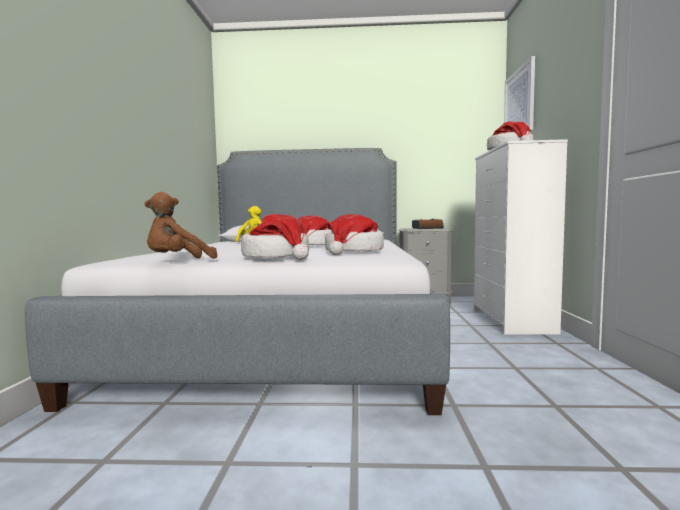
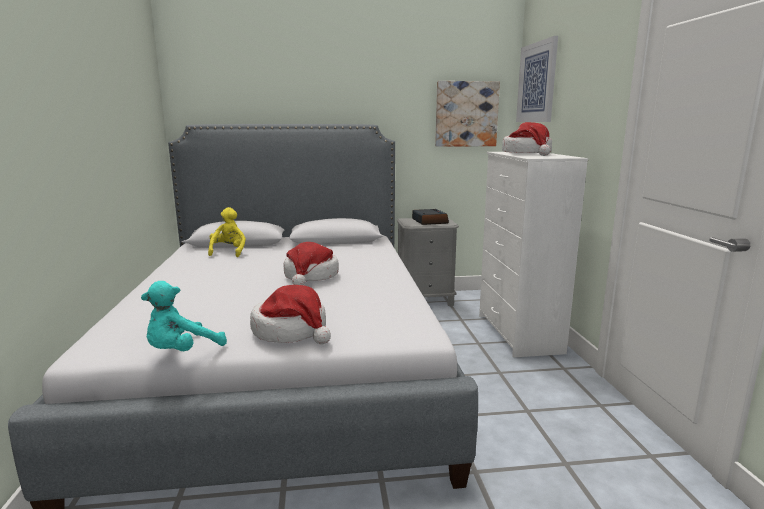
camera: 10 degrees left, 10 degrees up
(178, 261) = (182, 352): brown plush toy -> turquoise plush toy
(353, 252) = (367, 304): hat -> none
(458, 139) = (466, 114): none -> picture

